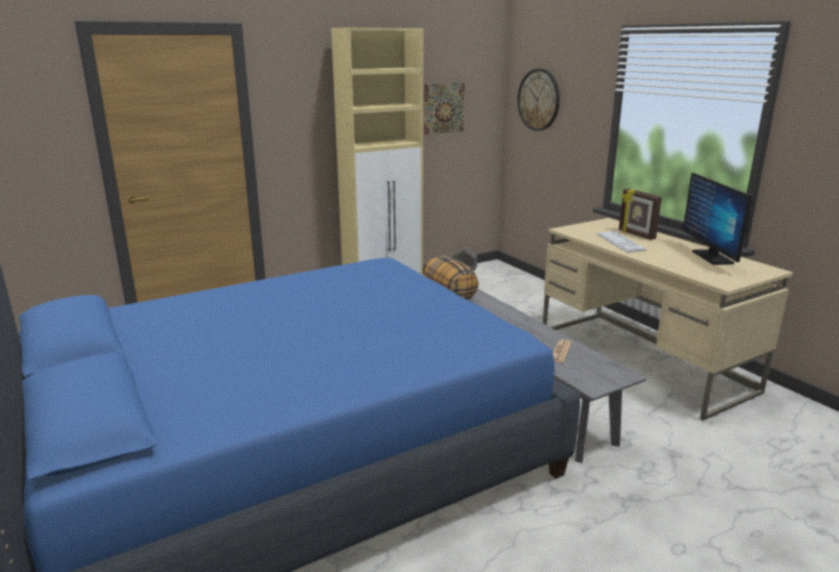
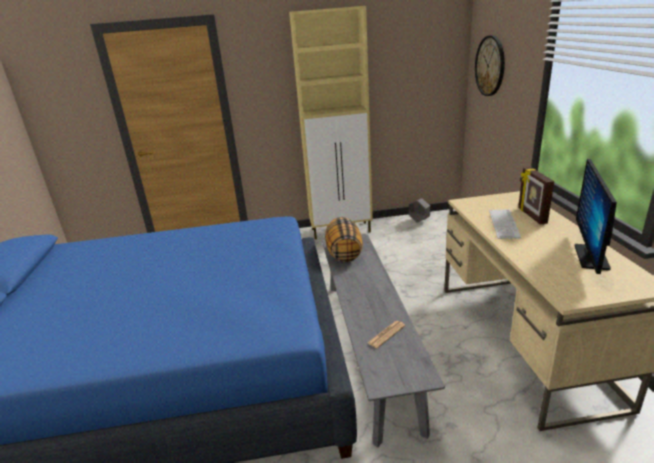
camera: 25 degrees right, 5 degrees up
(443, 108) = (402, 75): picture -> none

